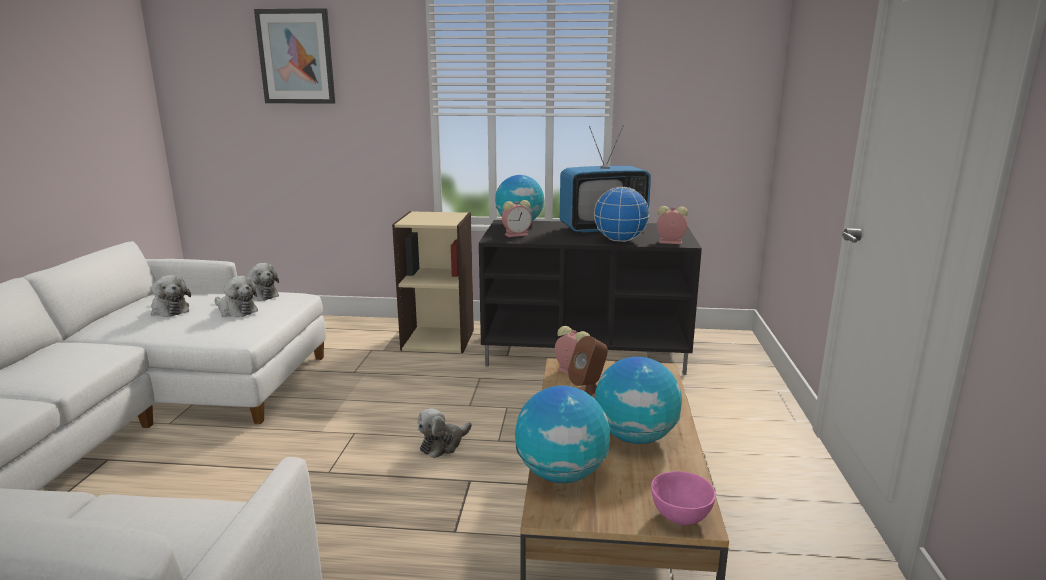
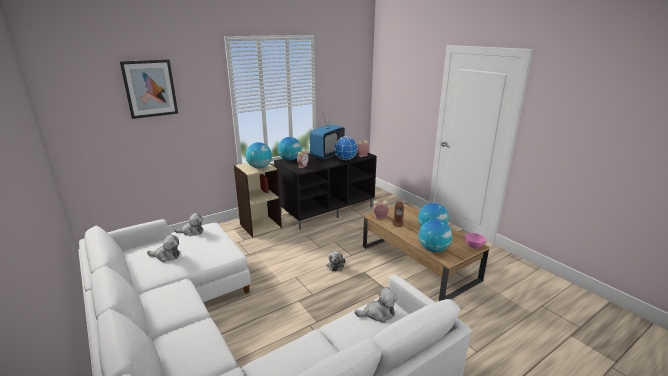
camera: 40 degrees left, 5 degrees up
(236, 311) = (202, 243): plush toy -> plush toy (378, 314)
(435, 220) = (259, 167): none -> globe

